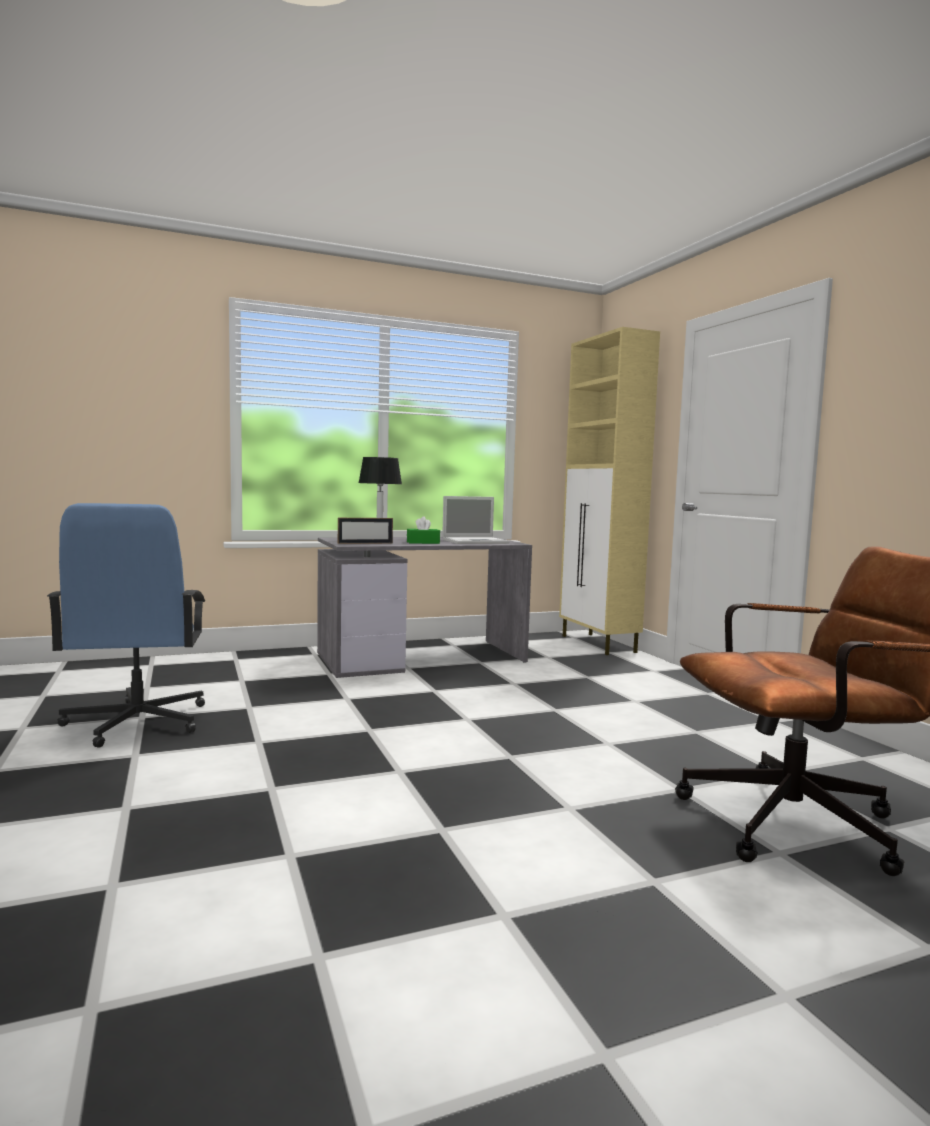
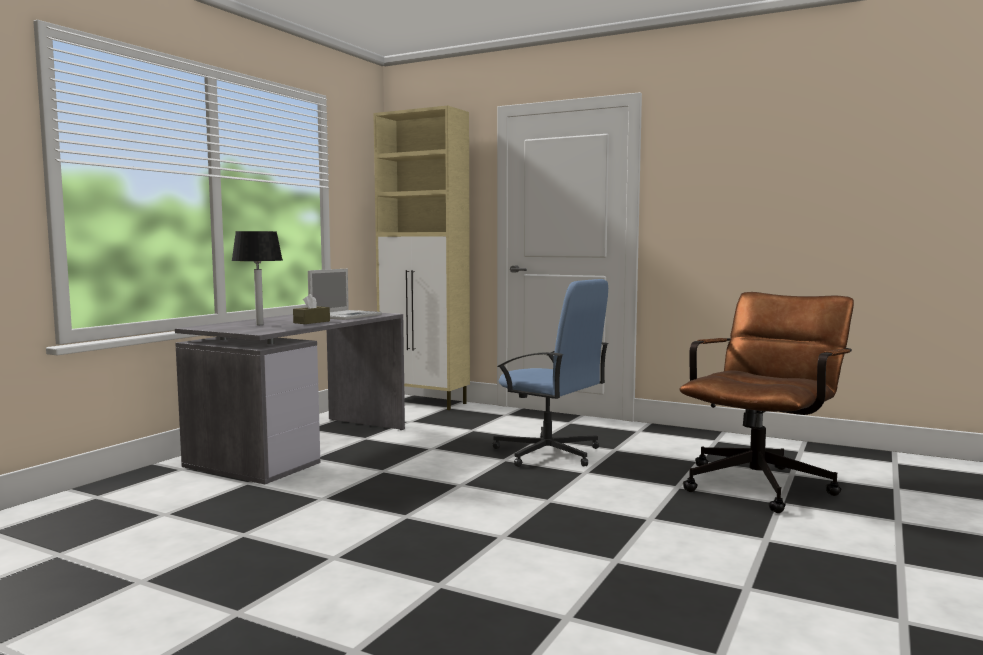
camera: 40 degrees left, 0 degrees up
(136, 722) = (150, 588): blue office chair -> blue office chair (548, 453)
(365, 543) = (266, 329): picture frame -> none
(423, 542) = (311, 322): green tissue box -> brown tissue box

